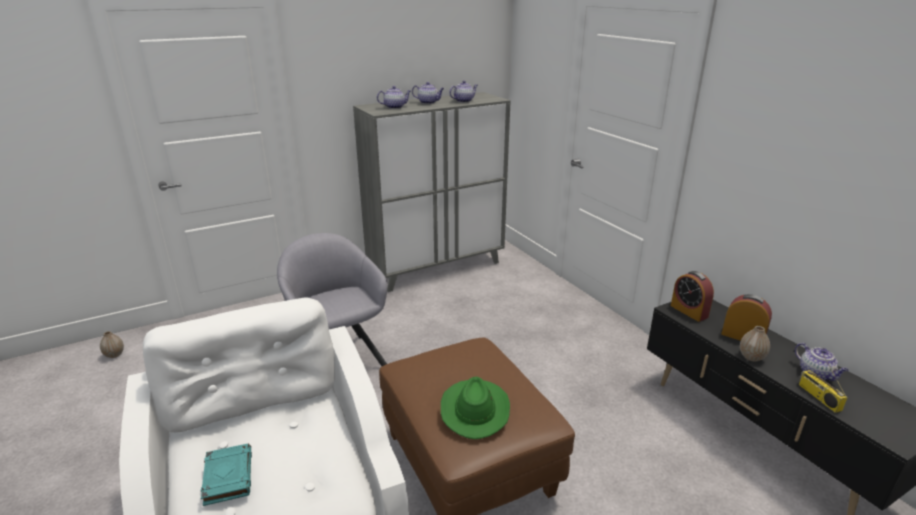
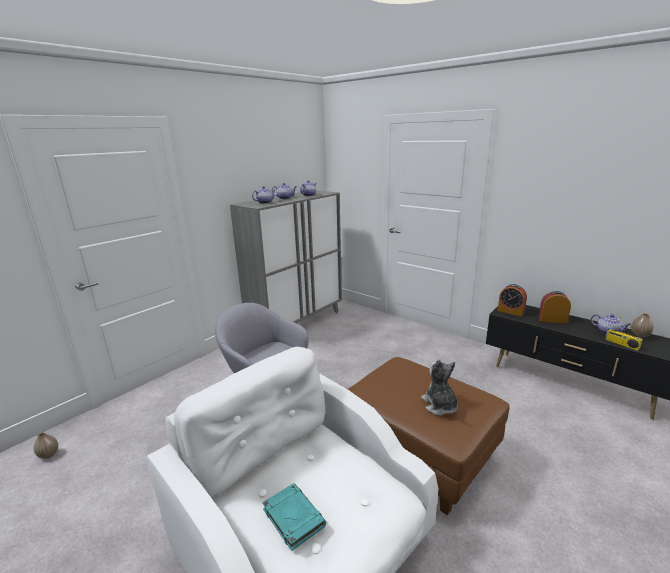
camera: 20 degrees left, 5 degrees down
(474, 410) = (440, 406): green hat -> plush toy
(751, 357) = (568, 330): vase -> vase (639, 335)

